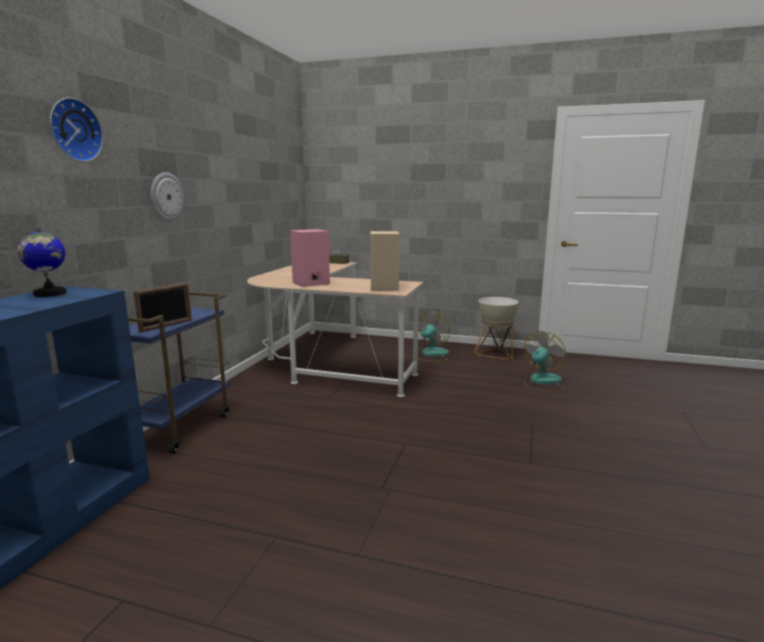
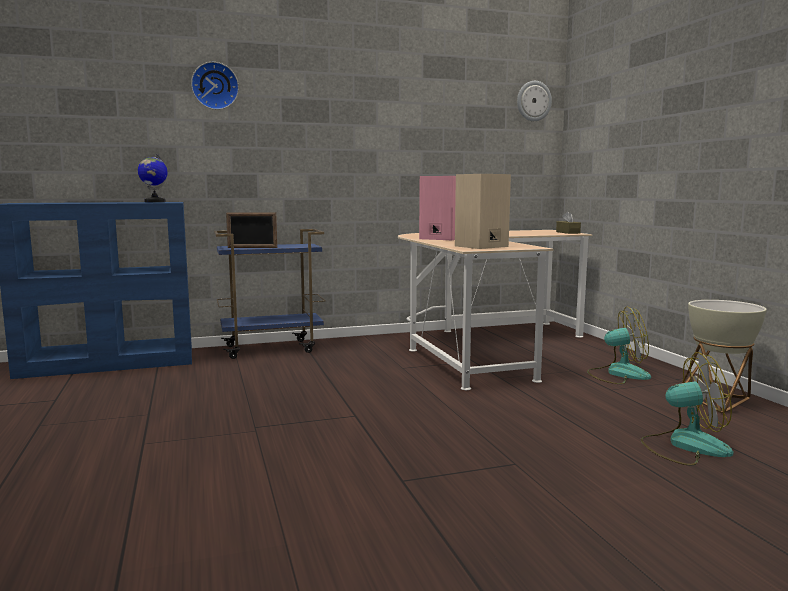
camera: 55 degrees right, 5 degrees down
(166, 197) = (309, 140): wall clock -> wall clock (533, 101)

